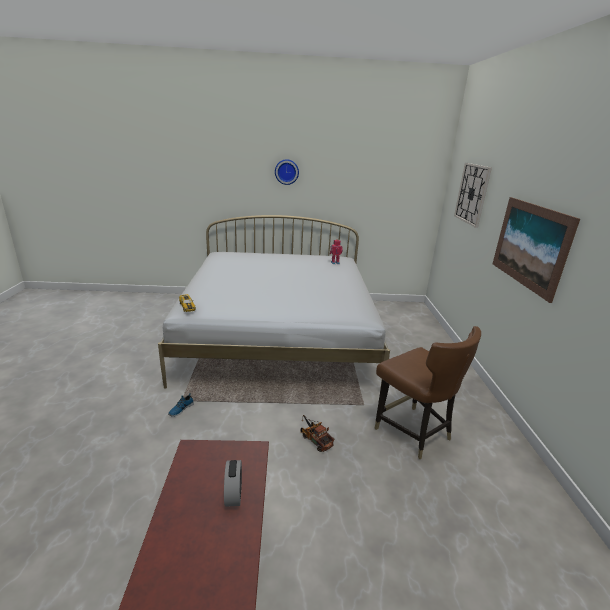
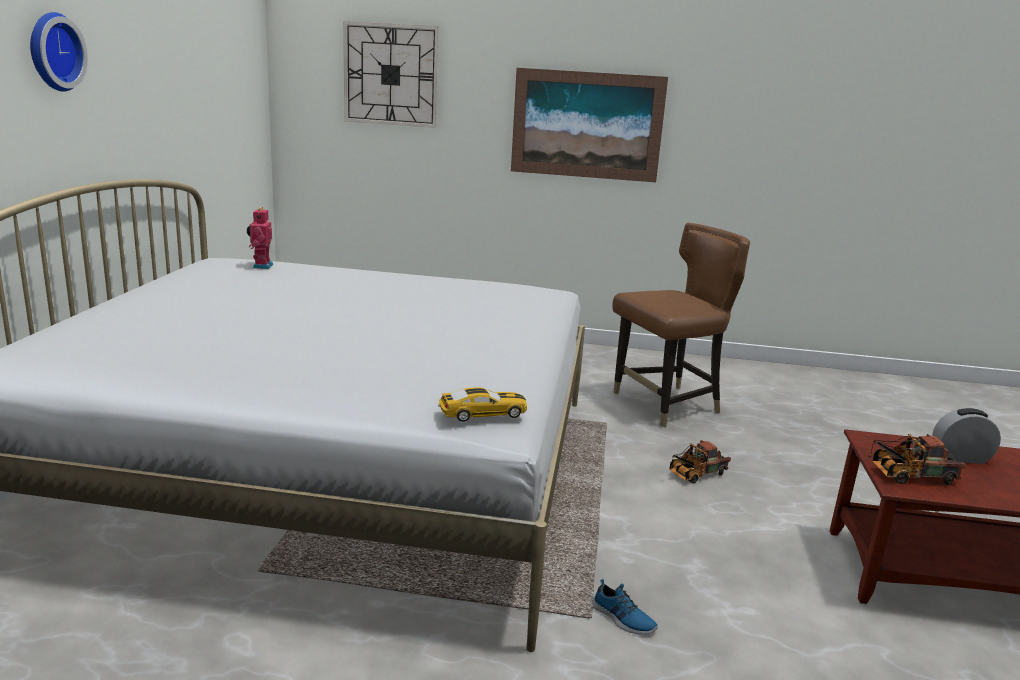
camera: 80 degrees left, 5 degrees down
(203, 456) = (908, 476): none -> toy truck

